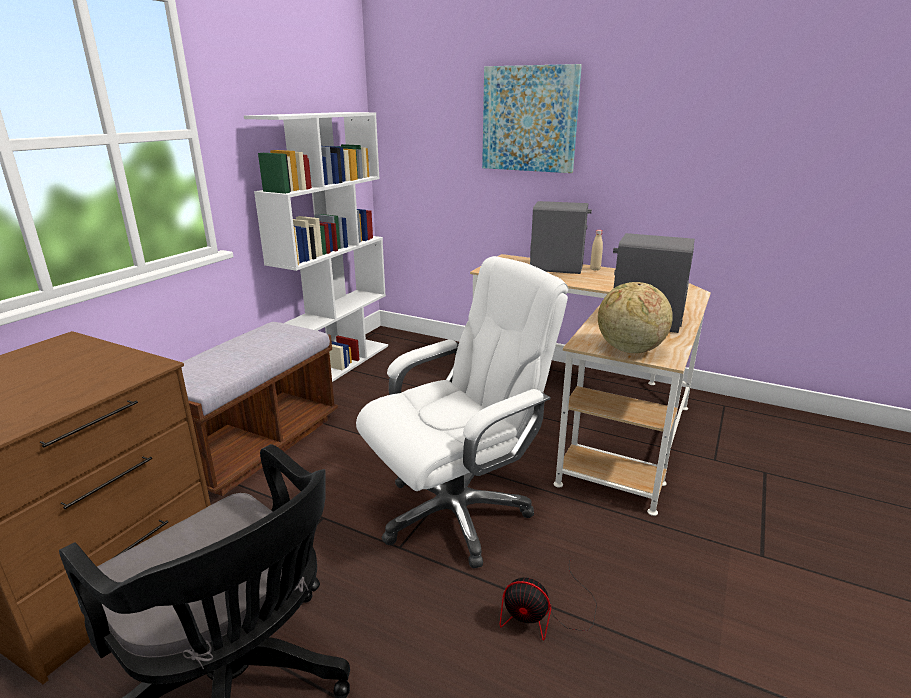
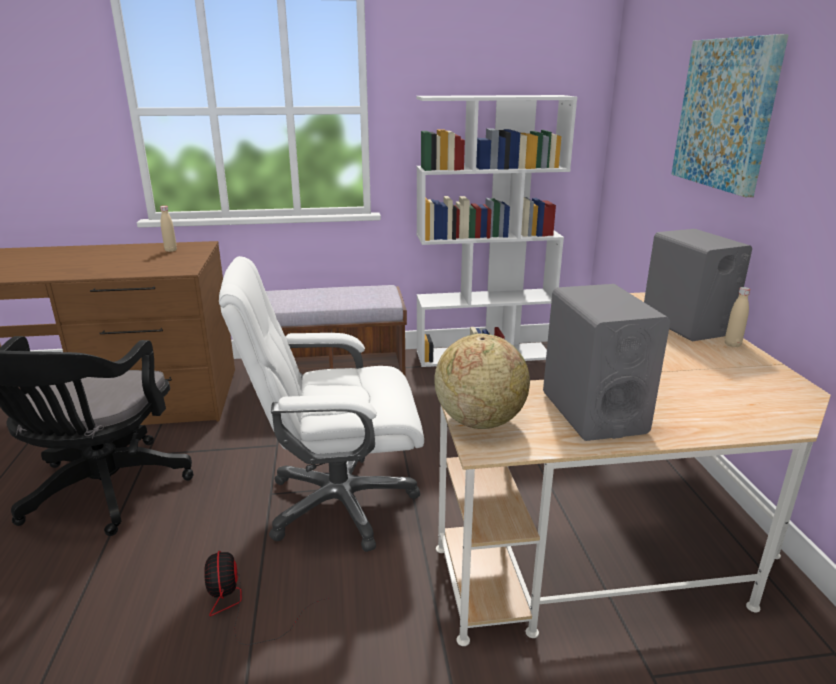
camera: 55 degrees right, 0 degrees up
(42, 360) = (171, 250): none -> beige bottle
(456, 512) = (338, 503): white office chair -> white office chair turned 150 degrees clockwise

